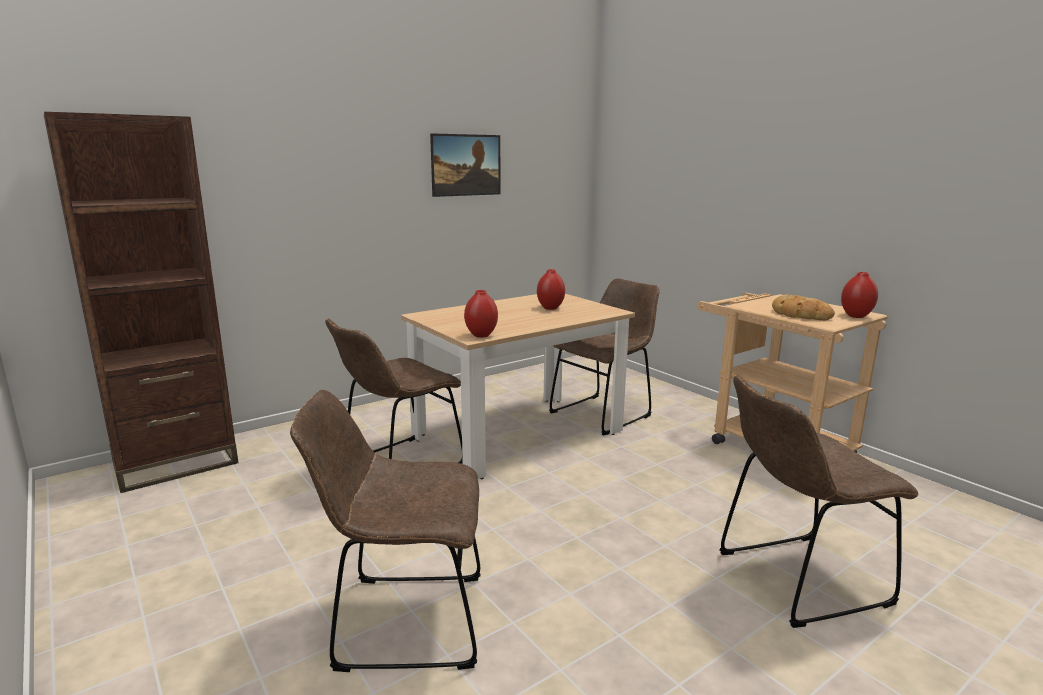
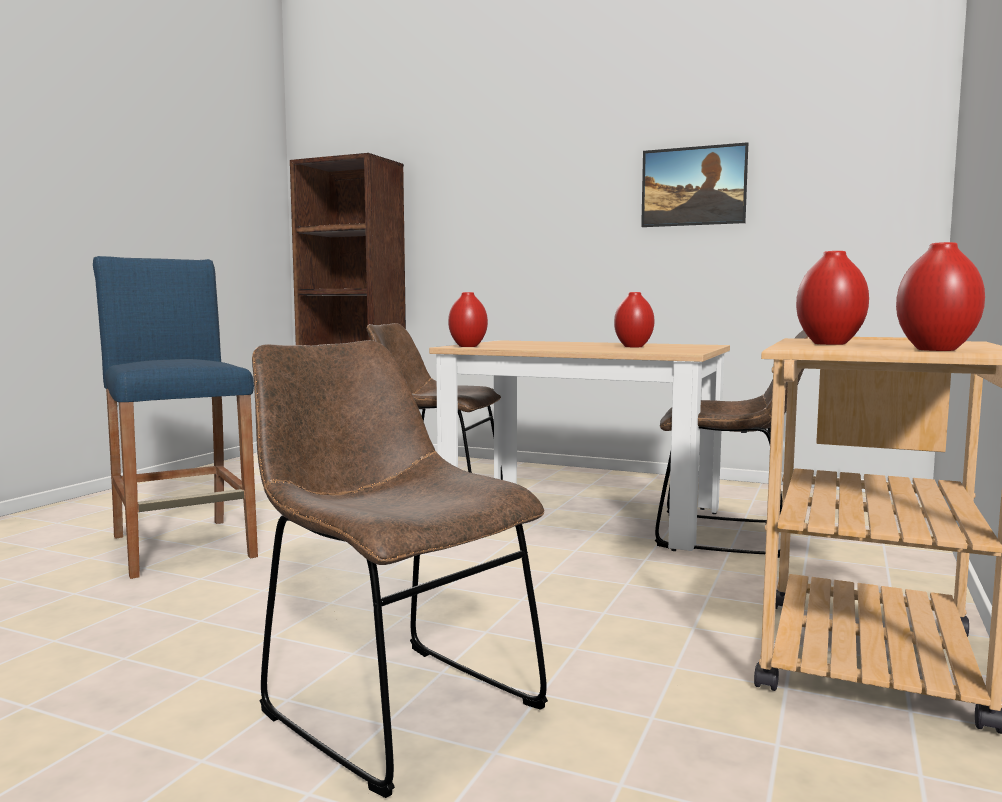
camera: 60 degrees right, 10 degrees down
(402, 621) = (183, 546): brown chair -> blue stool
(799, 314) = (830, 344): bread -> red vase

